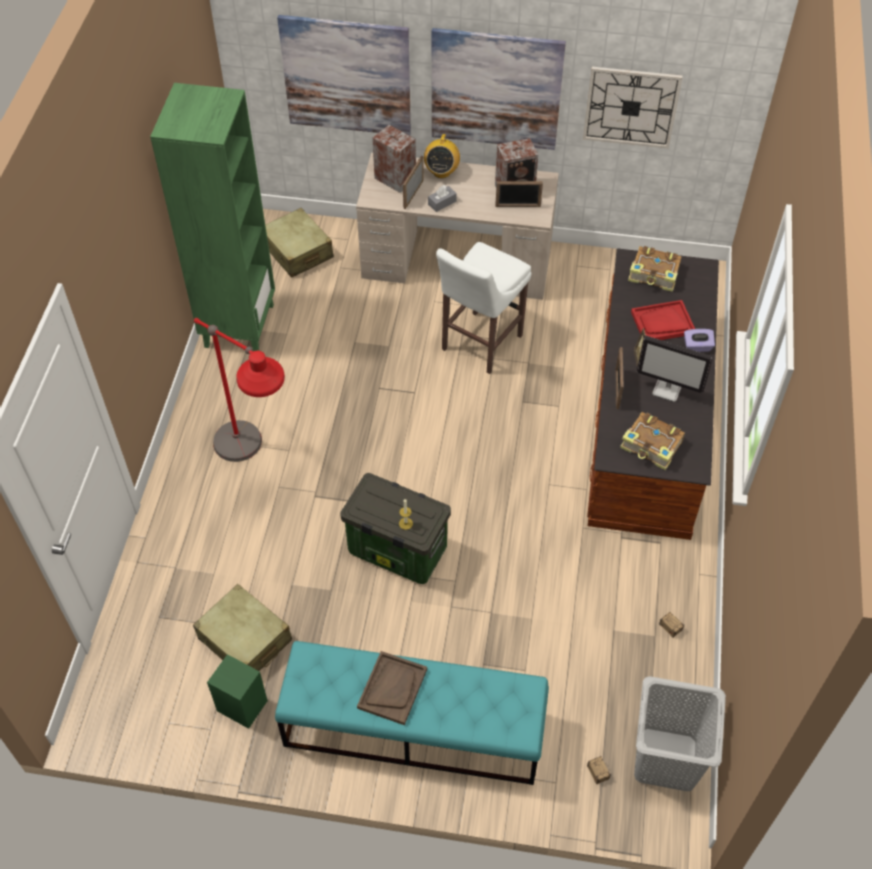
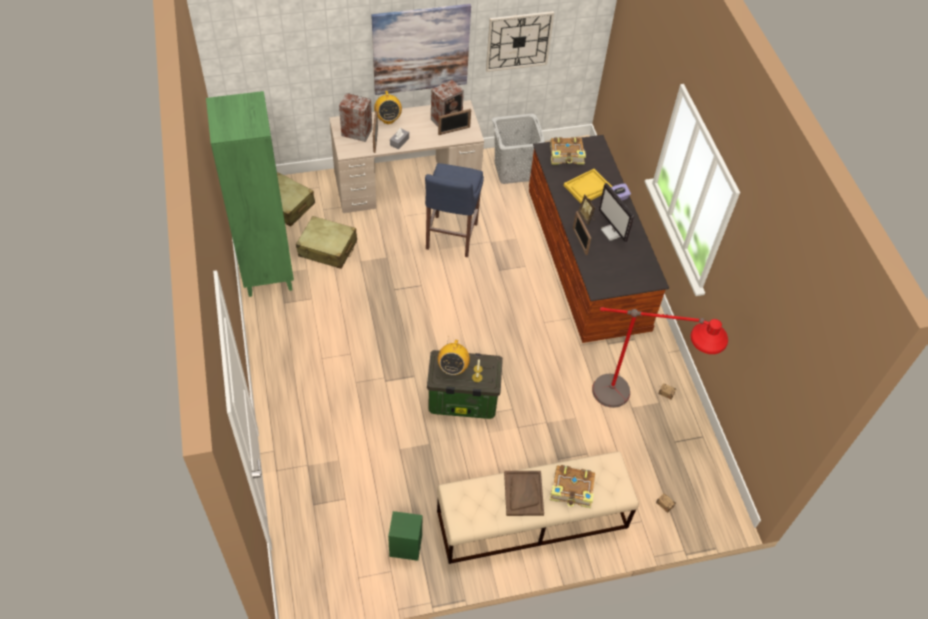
camera: 25 degrees left, 0 degrees up
(245, 640) = (384, 499): beige suitcase -> beige suitcase (328, 249)
(255, 465) = (330, 371): red floor lamp -> red floor lamp (635, 404)
(347, 76) = (306, 63): picture -> none
(381, 502) = (453, 368): none -> radio
(412, 729) = (531, 519): turquoise bench -> beige bench
(479, 345) = (450, 238): white stool -> blue stool
(652, 446) = (620, 273): book -> book (572, 490)
(662, 323) = (587, 187): red tray -> yellow tray
(666, 760) = (703, 481): grey laundry basket -> grey laundry basket (513, 171)
(668, 390) = (612, 232): monitor -> monitor turned 60 degrees clockwise

